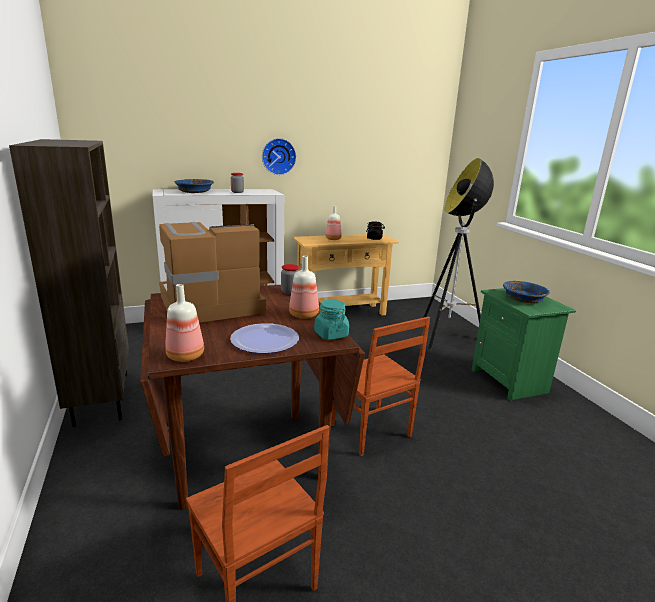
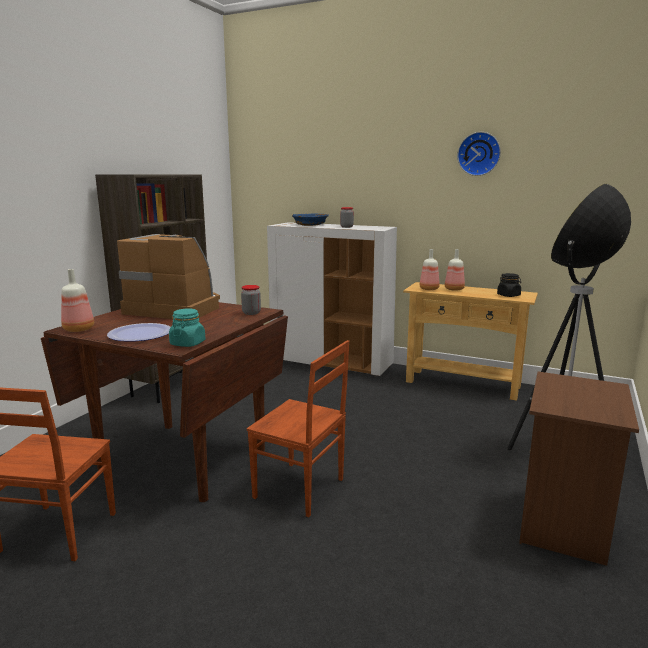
camera: 45 degrees right, 5 degrees down
(278, 156) = (406, 192): wall clock -> wall clock (479, 154)
(304, 315) = (212, 328): bottle -> bottle (429, 289)
(370, 431) = (299, 489): brown chair -> brown chair turned 75 degrees counterclockwise
(510, 381) = (565, 525): green nightstand -> brown nightstand
(523, 299) = (577, 395): blue bowl -> none

